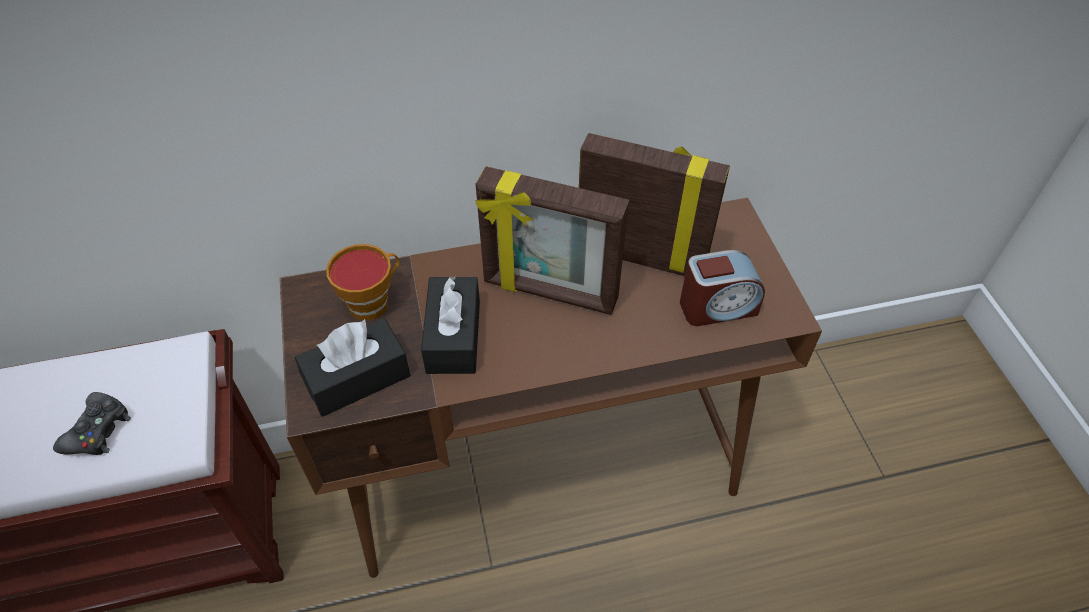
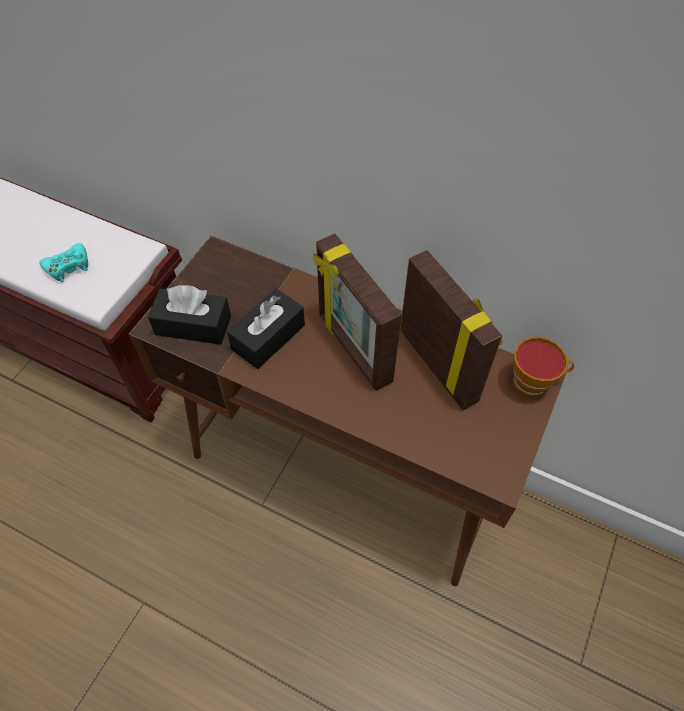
camera: 40 degrees right, 5 degrees up
(98, 430) = (68, 267): black game controller -> turquoise game controller
(373, 302) = (245, 284): cup -> cup (533, 383)
(717, 307) = (455, 436): alarm clock -> none

